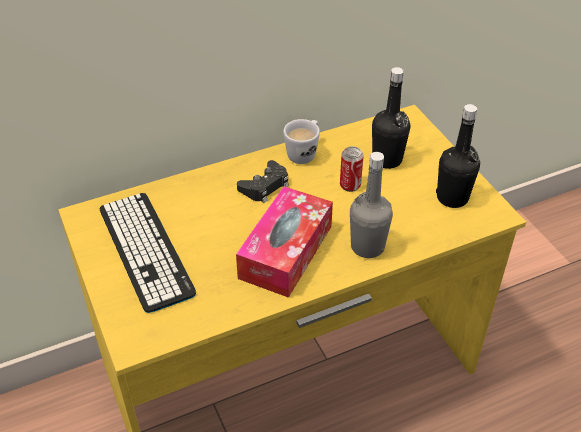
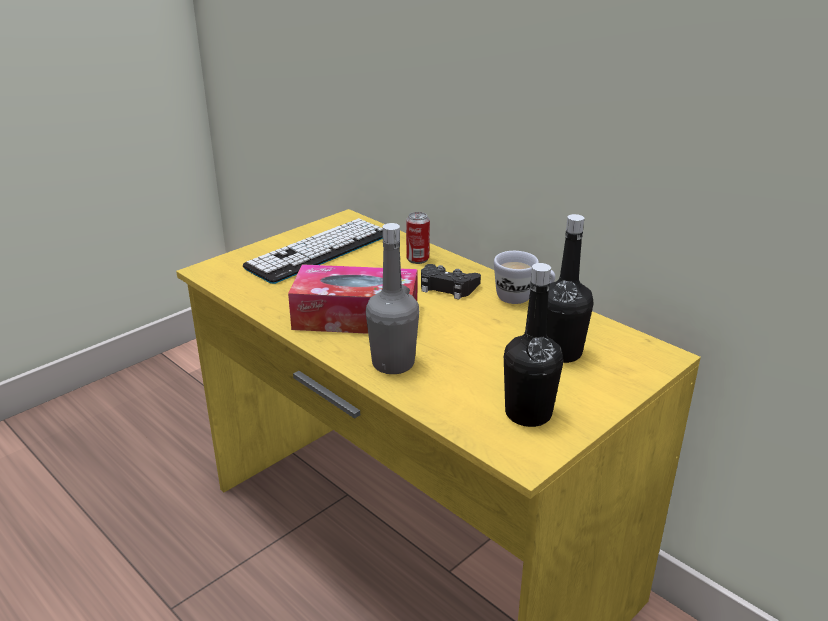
camera: 70 degrees right, 15 degrees down
(350, 185) = (490, 335): can -> can (417, 259)

